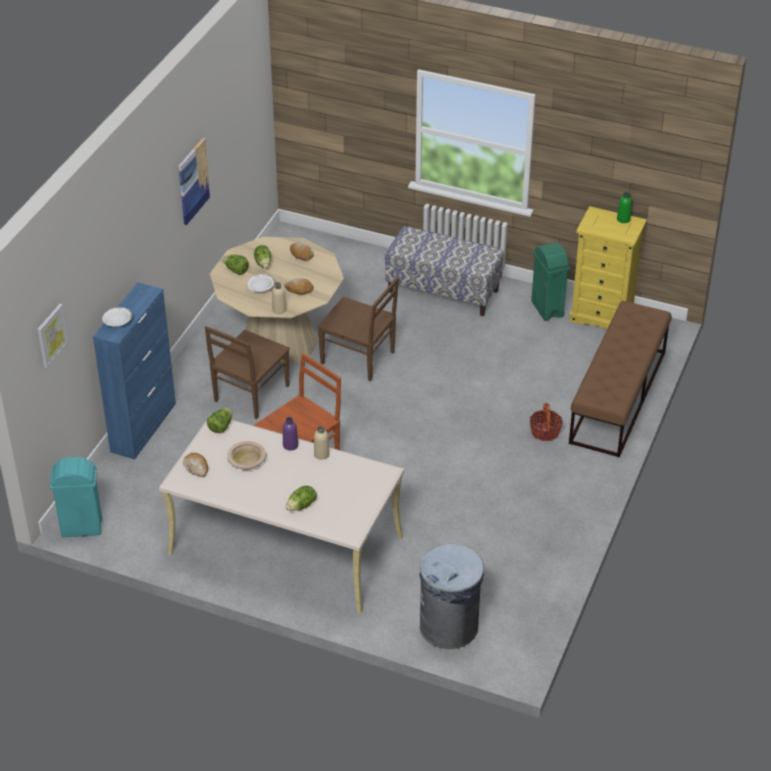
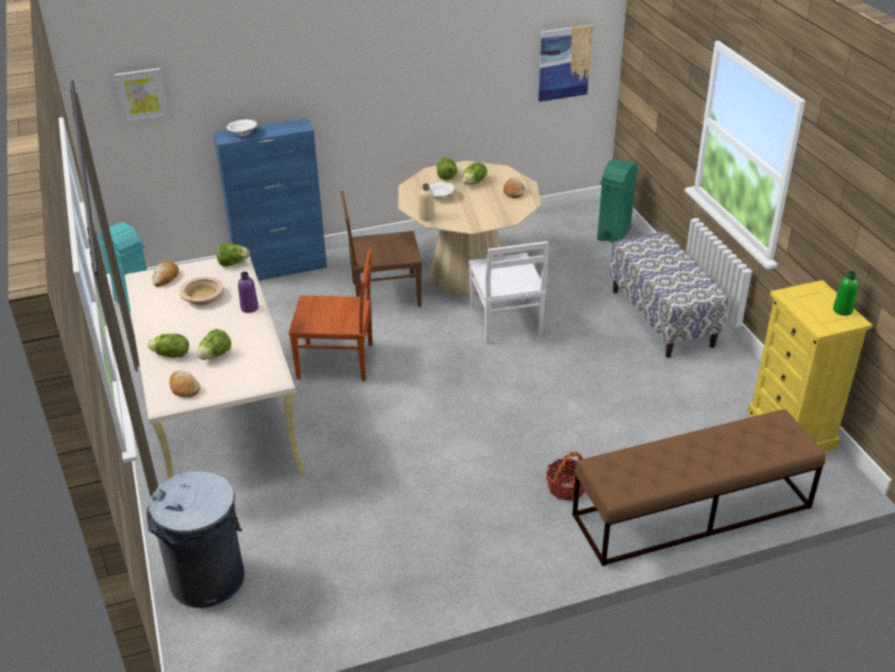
camera: 50 degrees right, 5 degrees down
(193, 181) = (440, 65): picture -> picture (564, 63)
(299, 289) = (467, 213): bread -> bread (184, 388)
(321, 454) = (256, 330): beige bottle -> none
(328, 486) = (215, 355): none -> lettuce
(359, 358) = (506, 322): brown chair -> white chair
(547, 309) = (740, 390): green trash can -> green trash can (613, 234)

